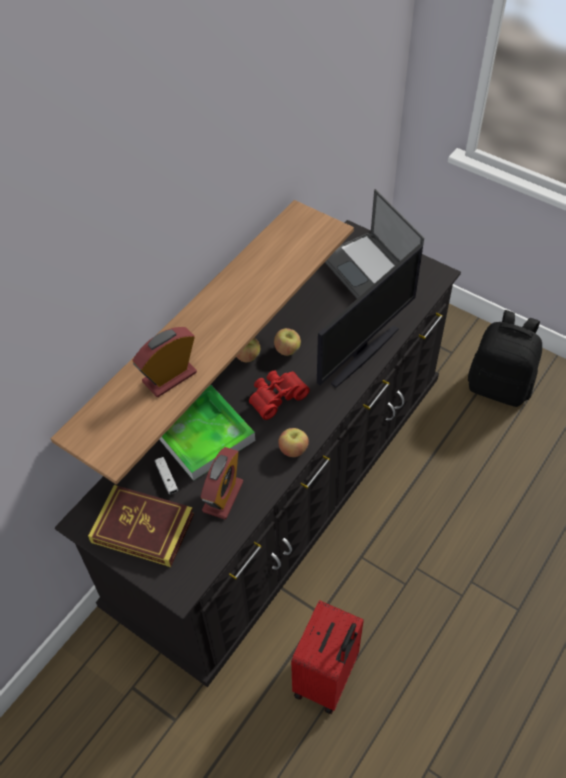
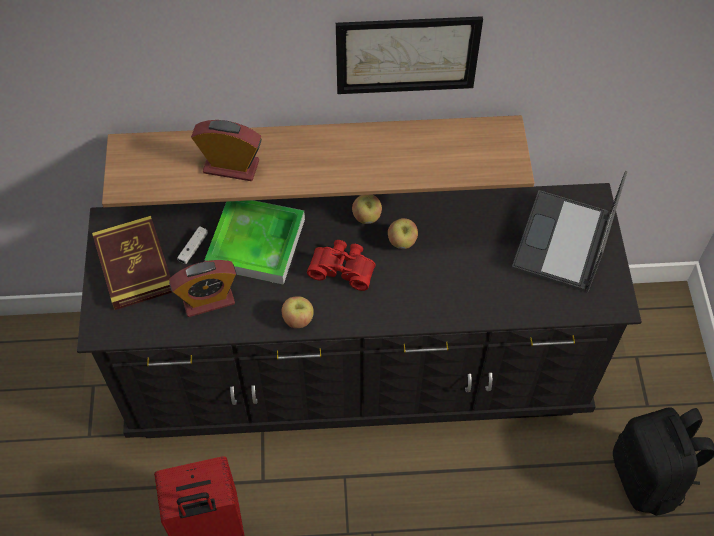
camera: 50 degrees right, 5 degrees up
(227, 194) = (407, 55): none -> picture
(362, 354) = (453, 304): monitor -> none

